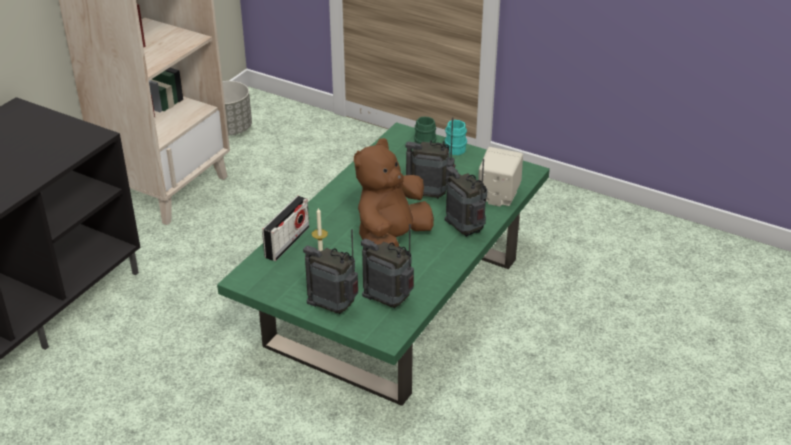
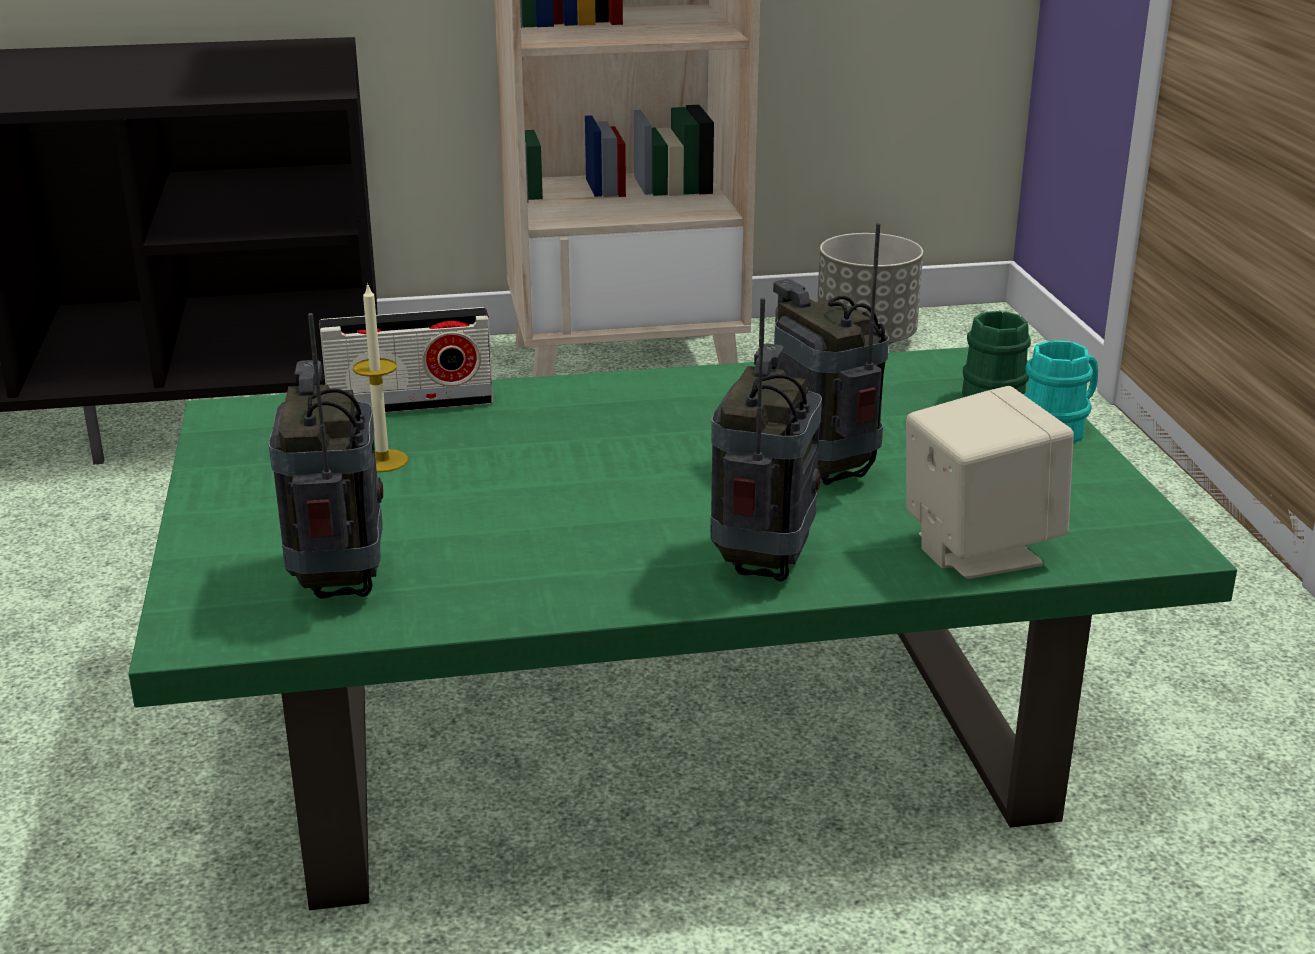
camera: 50 degrees right, 10 degrees down
(334, 307) = (239, 531): radio -> none
(391, 241) = (576, 498): brown plush toy -> none

